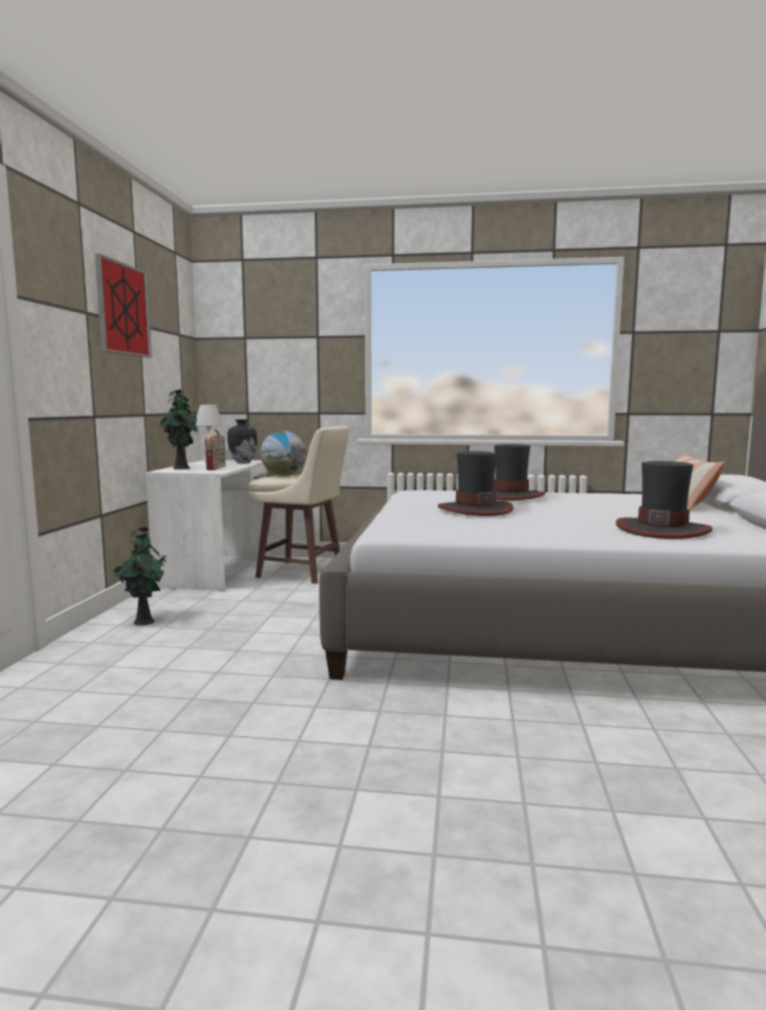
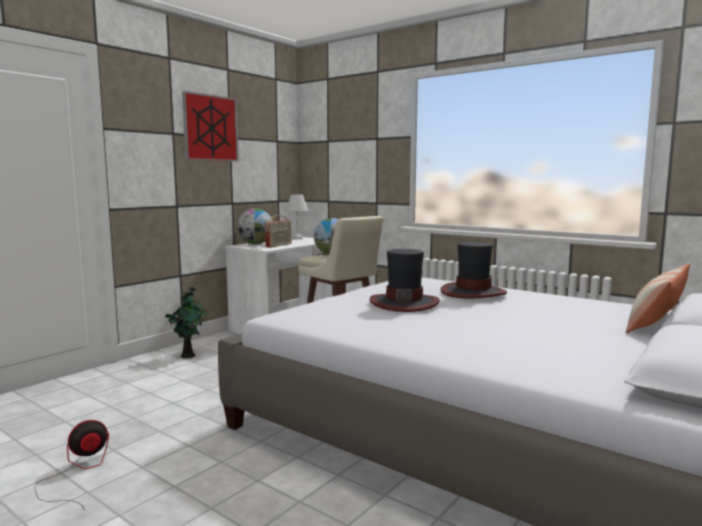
camera: 30 degrees right, 0 degrees up
(180, 468) = (256, 244): potted plant -> globe
(226, 768) = (78, 472): none -> fan
(242, 462) = (312, 241): vase -> none
(662, 530) = (520, 351): hat -> none

